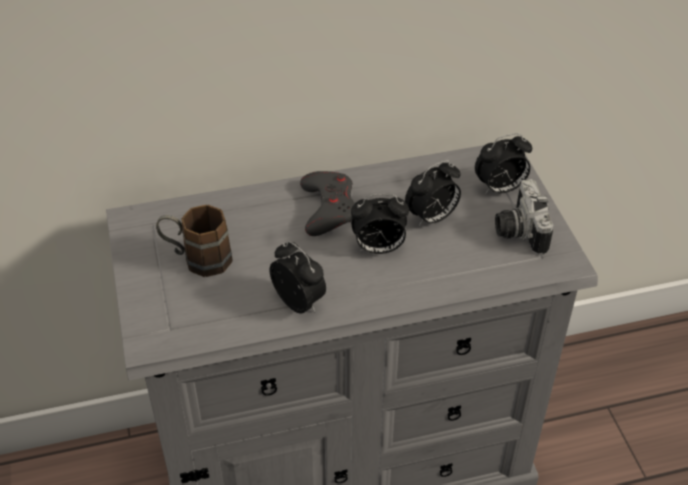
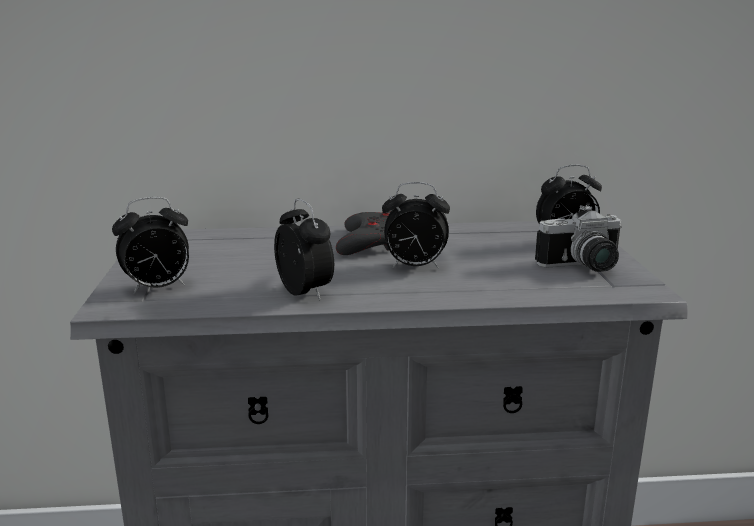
camera: 10 degrees right, 25 degrees down
(197, 259) = (208, 260): brown mug -> none
(431, 218) = (482, 254): alarm clock -> alarm clock (158, 288)
(517, 231) = (584, 267): camera -> camera turned 105 degrees counterclockwise

